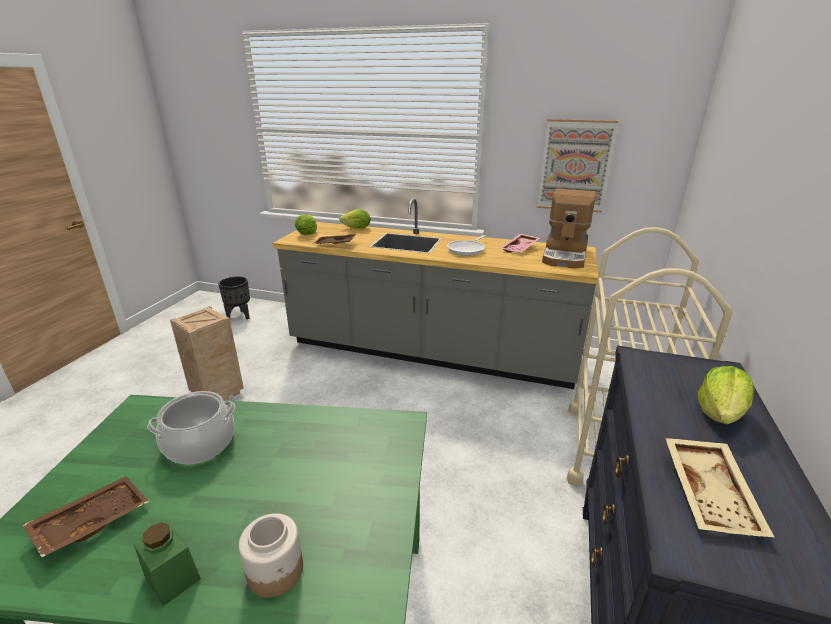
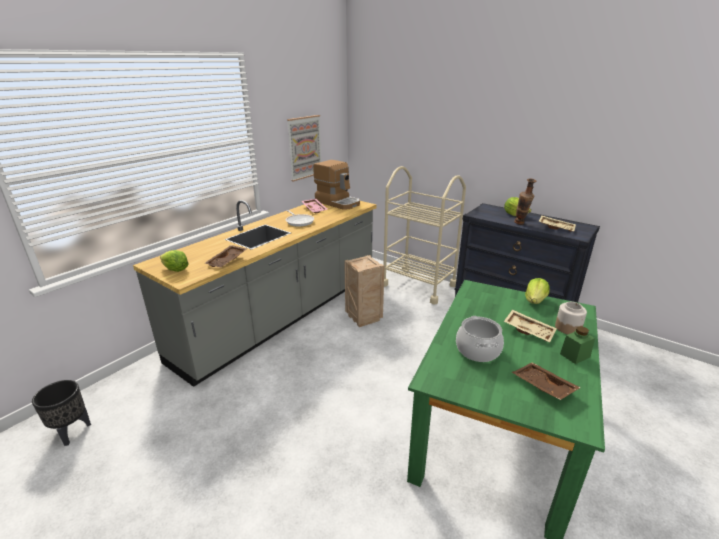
camera: 70 degrees left, 0 degrees up
(218, 393) = (242, 454): crate -> crate (363, 318)
(261, 504) = (529, 330): none -> beige tray
(357, 228) = (194, 248): lettuce -> lettuce (535, 301)
(655, 424) = (520, 224): none -> vase

